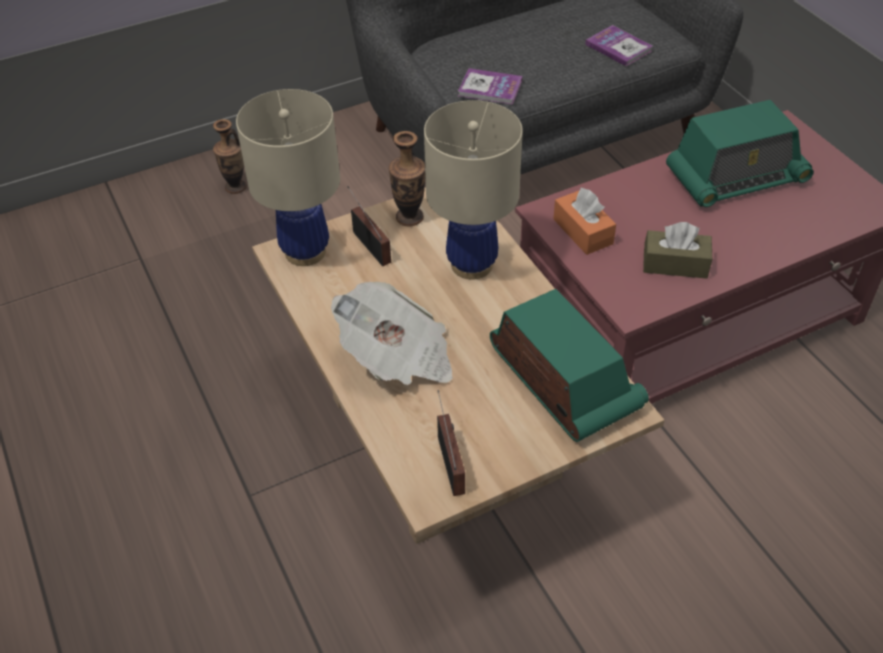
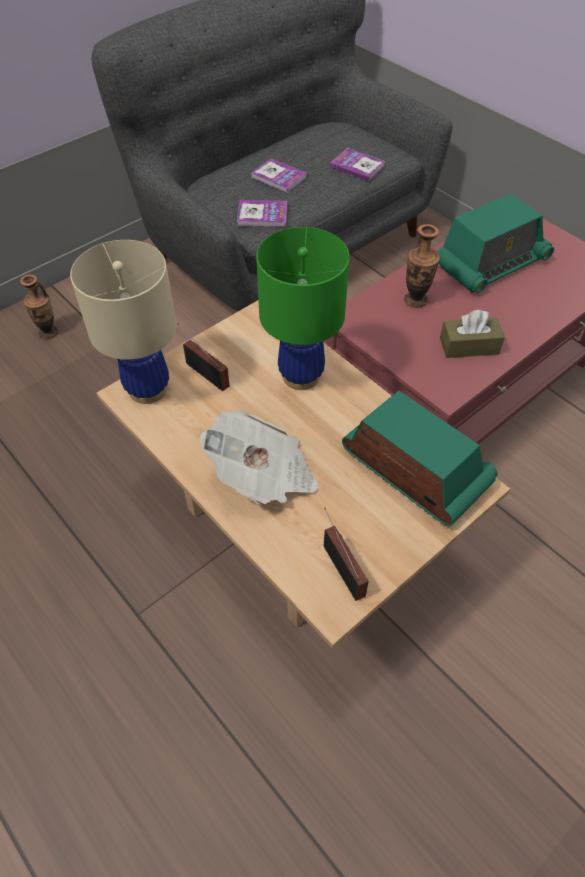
camera: 15 degrees left, 5 degrees up
(409, 217) = (232, 341): vase -> vase (415, 300)
(472, 264) = (301, 376): beige table lamp -> green table lamp
(522, 48) = (279, 177): none -> book
(583, 231) = (384, 330): orange tissue box -> none

